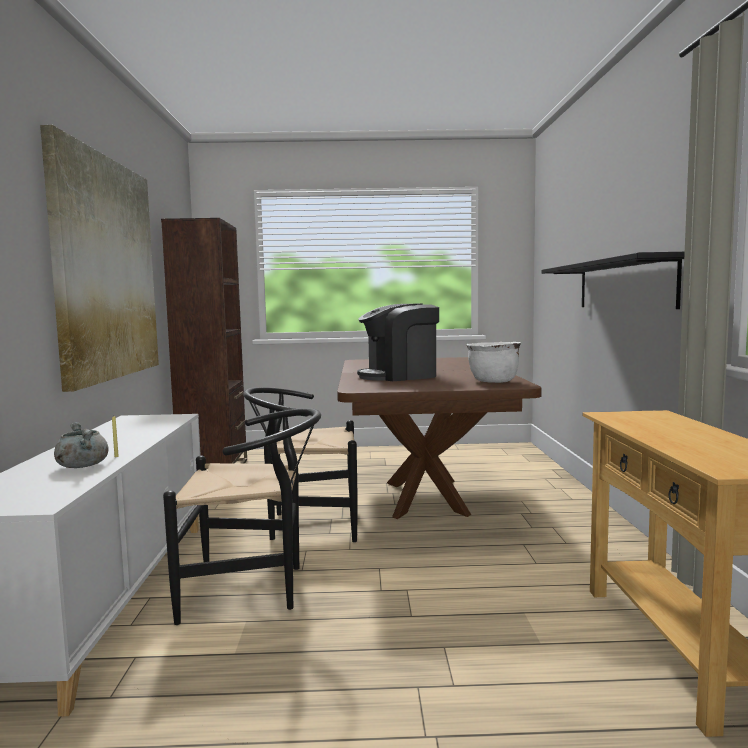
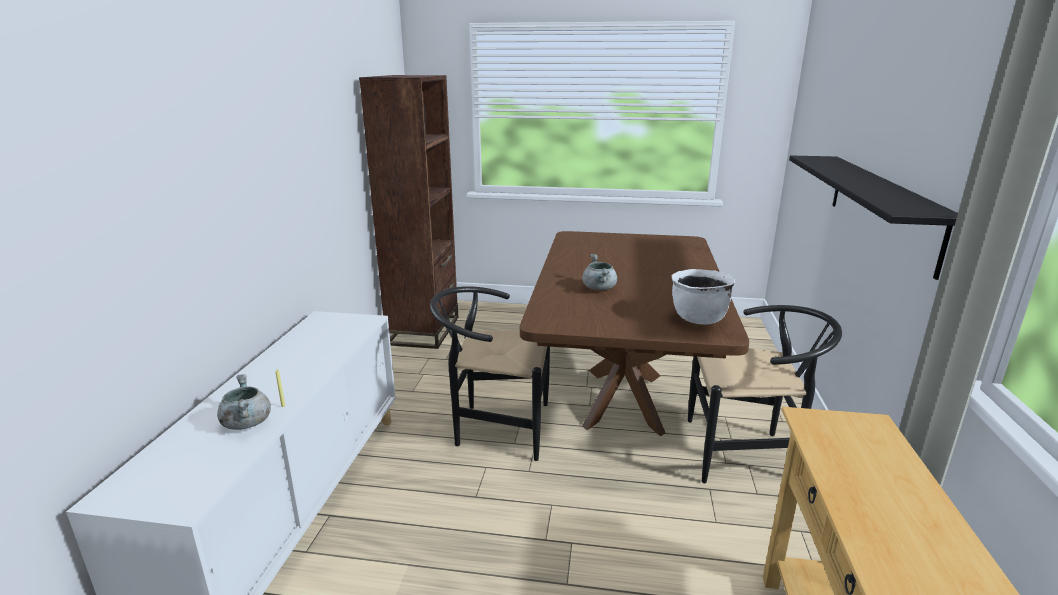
camera: 10 degrees right, 15 degrees up
(106, 269) = (289, 164): picture -> none
(254, 588) = (425, 517): black chair -> black chair (747, 453)
(399, 376) = (599, 288): coffee machine -> grey cooking pot

